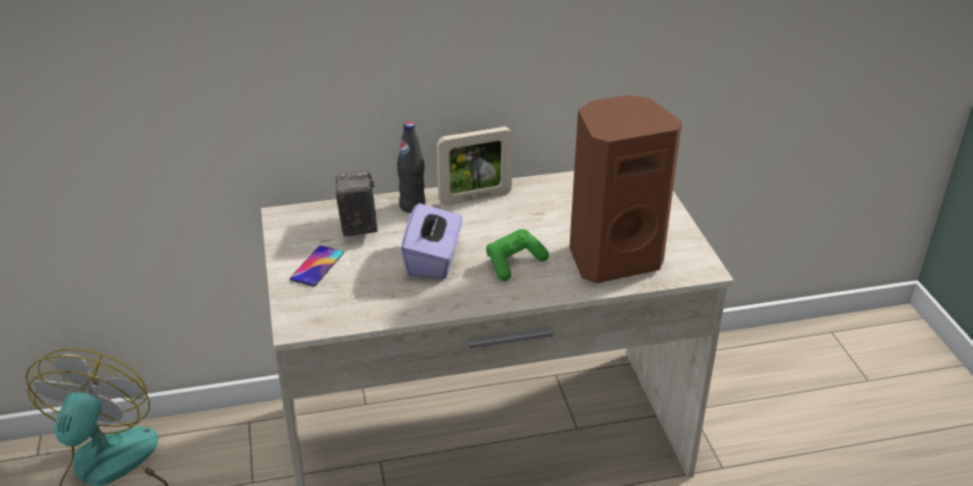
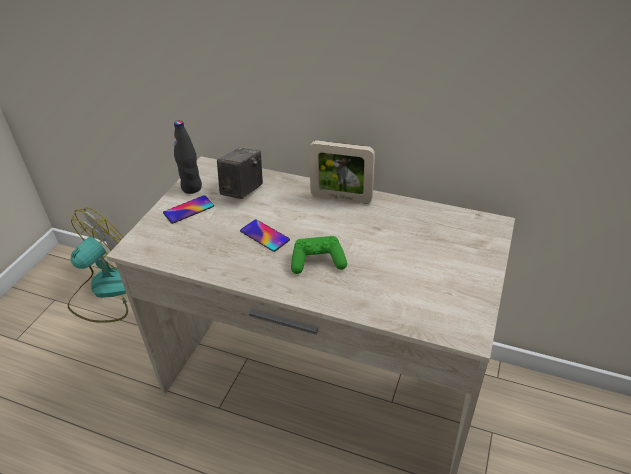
camera: 35 degrees right, 5 degrees up
(412, 206) = (292, 189): black bottle -> black bottle (192, 188)
(433, 260) = (264, 235): purple tissue box -> phone
(612, 258) = (398, 290): brown speaker -> none

